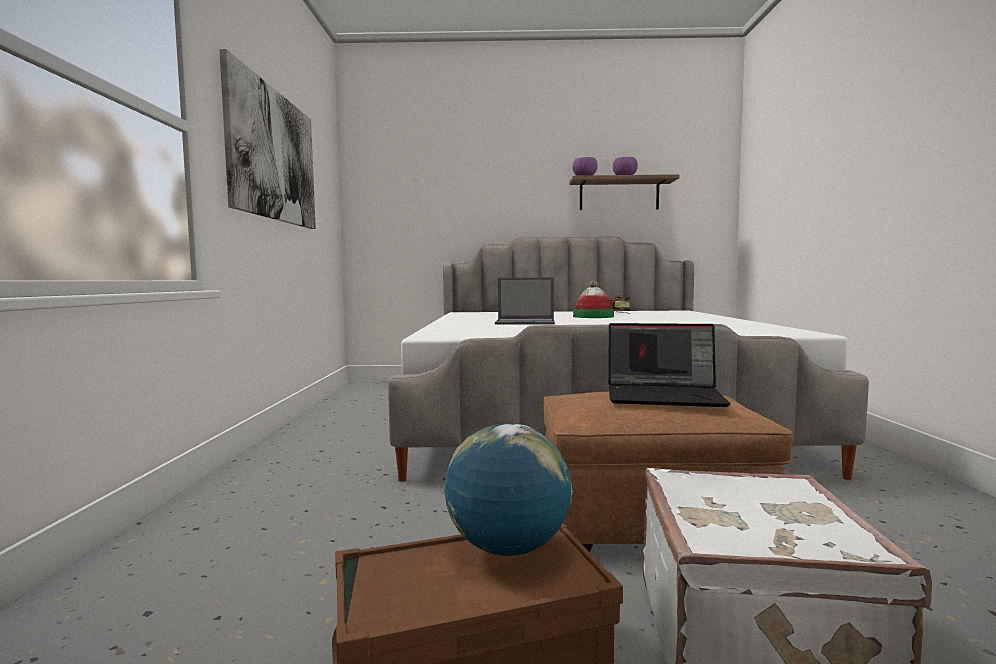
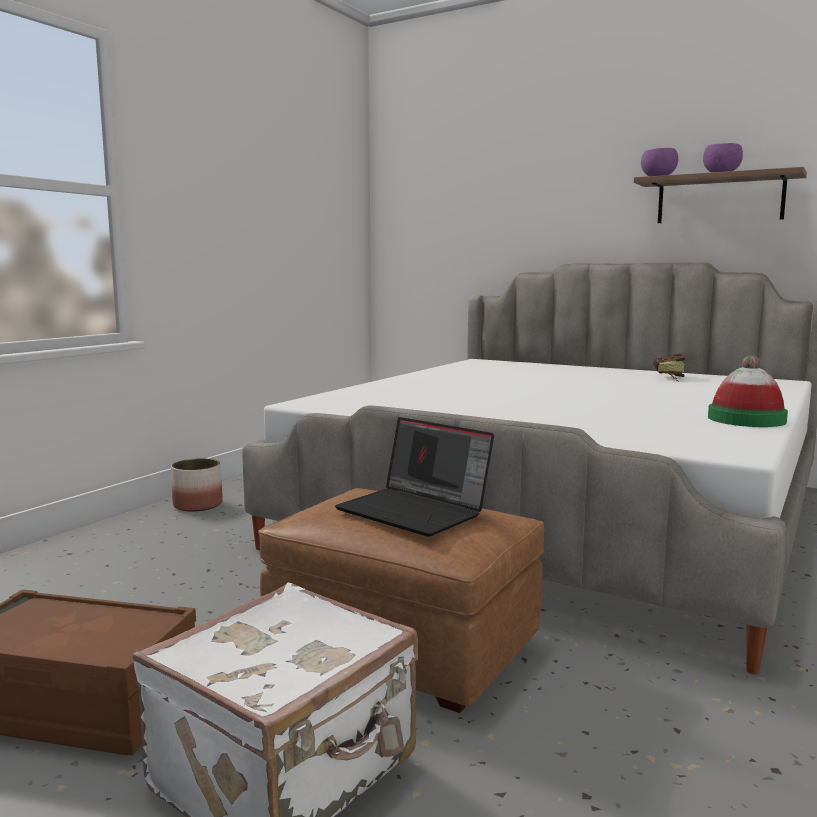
camera: 30 degrees right, 5 degrees up
(273, 156) = (242, 191): picture -> none
(277, 458) = (197, 505): none -> planter
(508, 548) = (115, 620): globe -> none
(526, 322) = (475, 389): laptop -> none
(593, 316) = (602, 384): hat -> hat (746, 419)

